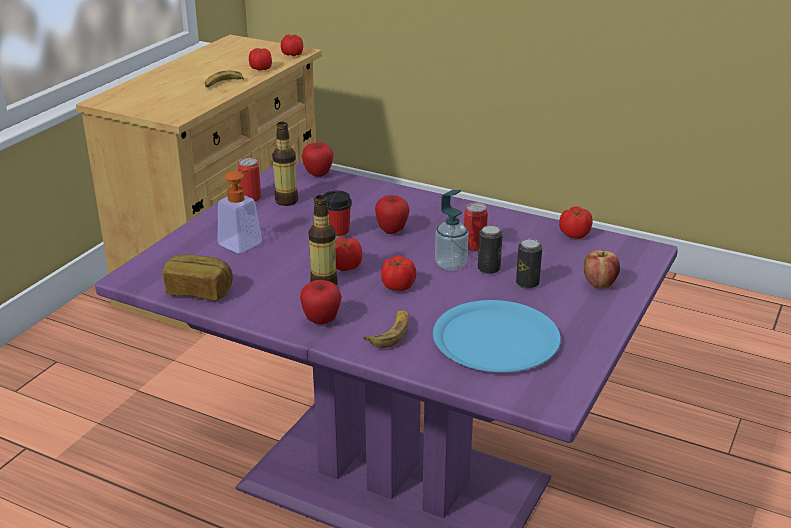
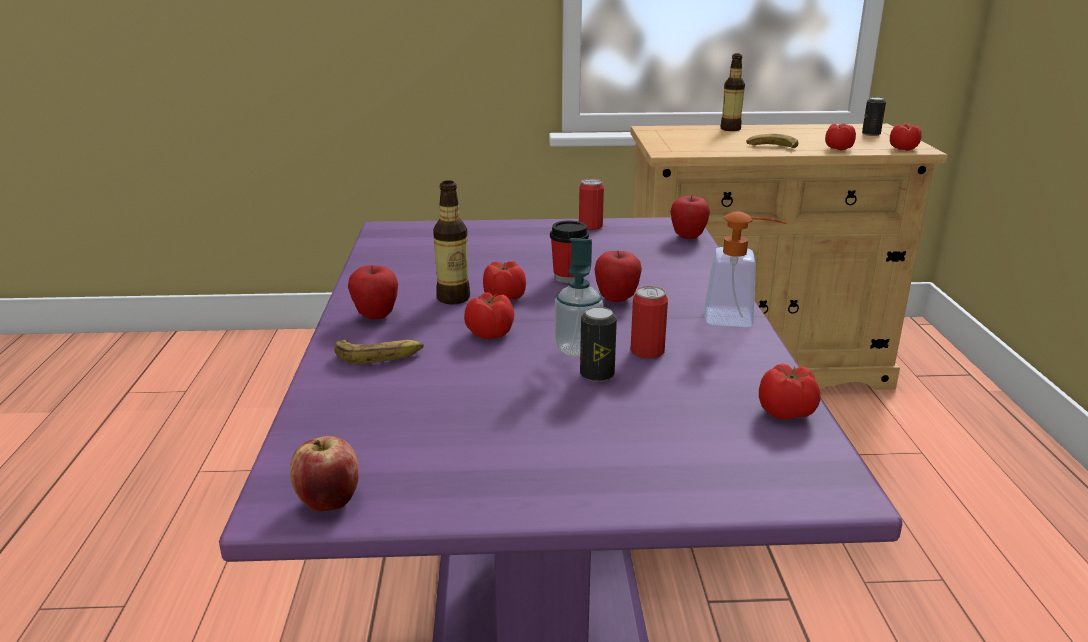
camera: 60 degrees right, 5 degrees down
(199, 291) = (384, 255): bread -> none
(245, 241) = (500, 246): soap dispenser -> soap dispenser (739, 319)
(286, 201) = (607, 240): bottle -> bottle (730, 129)
(495, 338) = (420, 421): blue plate -> none
(527, 283) = (590, 410): can -> can (871, 134)
(599, 284) = (658, 468): apple -> apple (329, 502)

